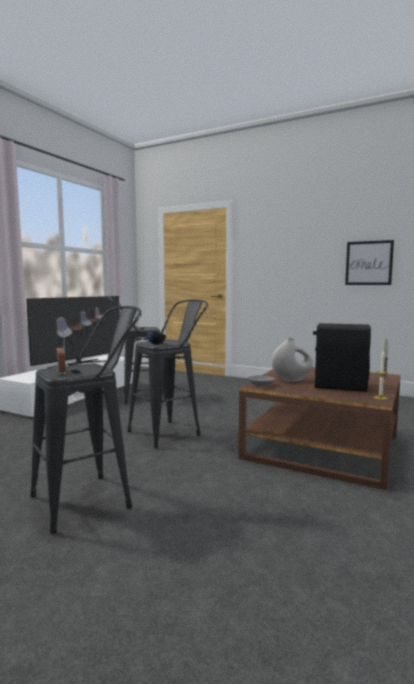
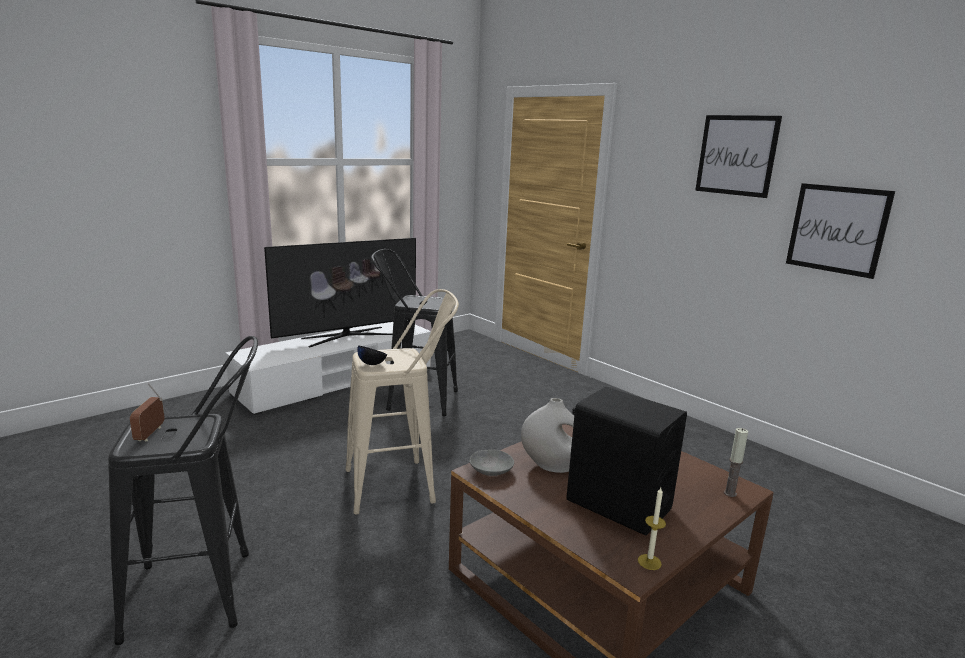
camera: 20 degrees right, 10 degrees up
(170, 432) = (401, 485): black stool -> beige stool
(309, 232) = (736, 155): none -> picture

